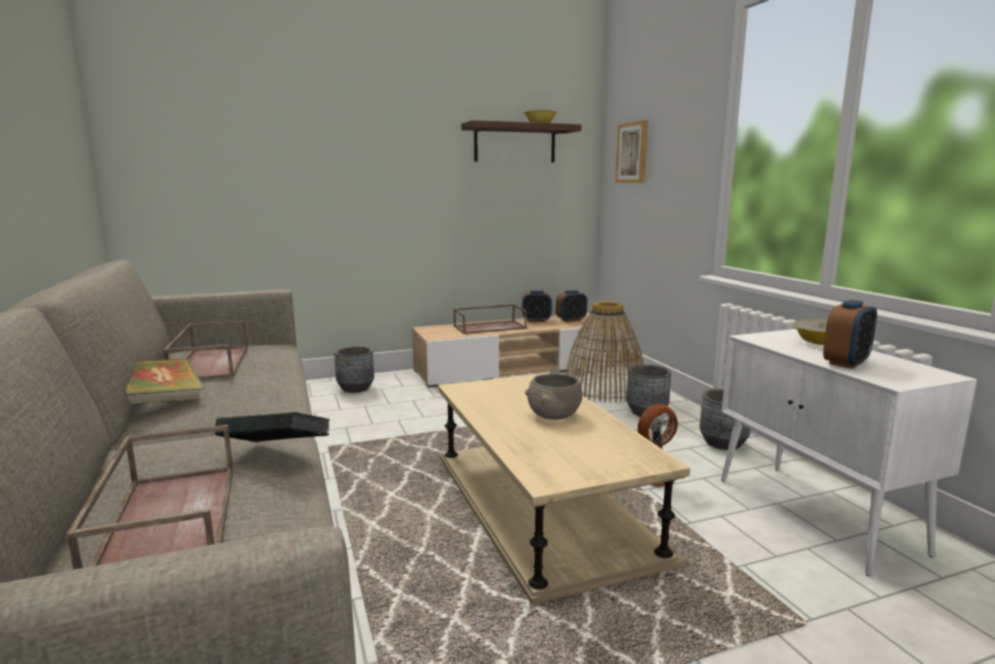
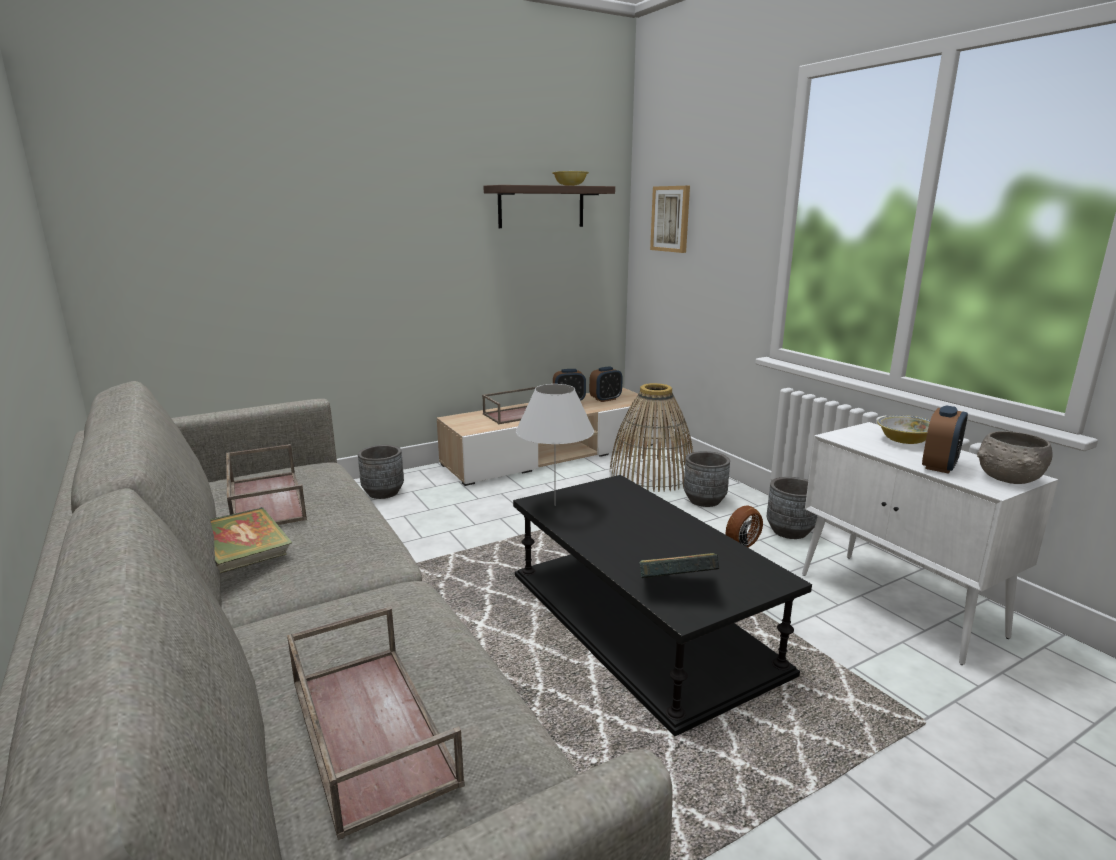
camera: 10 degrees left, 5 degrees up
(276, 454) = (425, 624): book -> book (676, 587)
(473, 391) = (555, 505): none -> white table lamp
(539, 505) = (638, 621): beige coffee table -> black coffee table
(554, 415) = (653, 531): grey bowl -> grey bowl (1009, 479)

